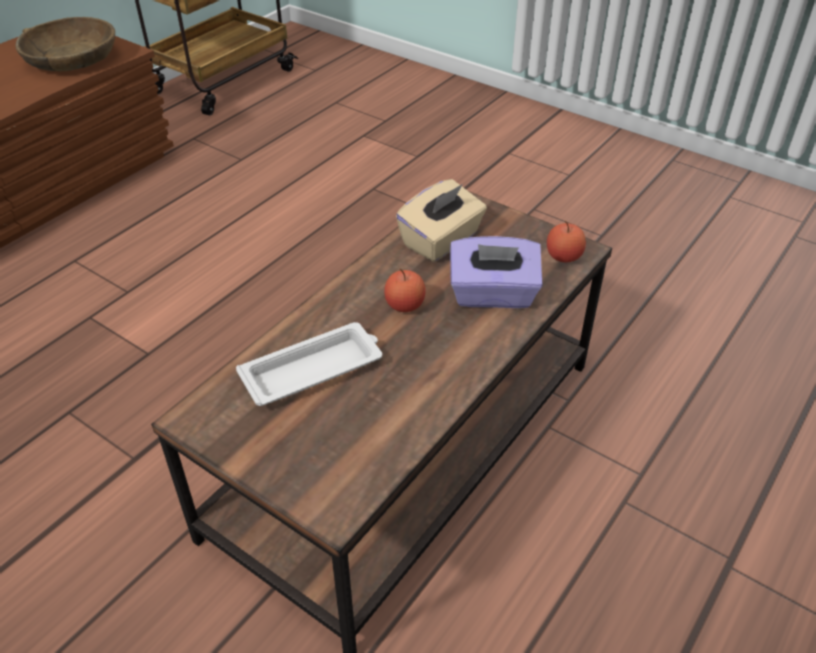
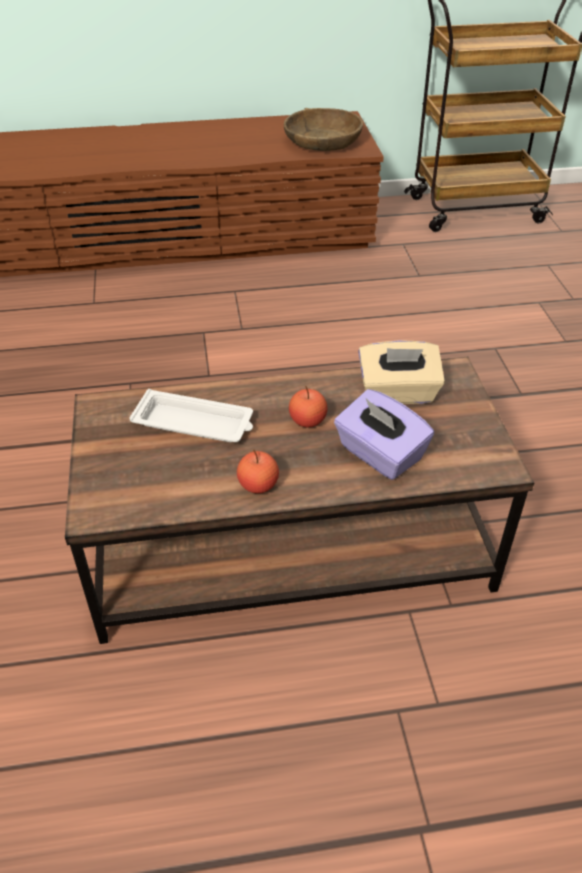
camera: 45 degrees right, 0 degrees up
(563, 256) = (479, 463): apple -> apple (258, 485)

